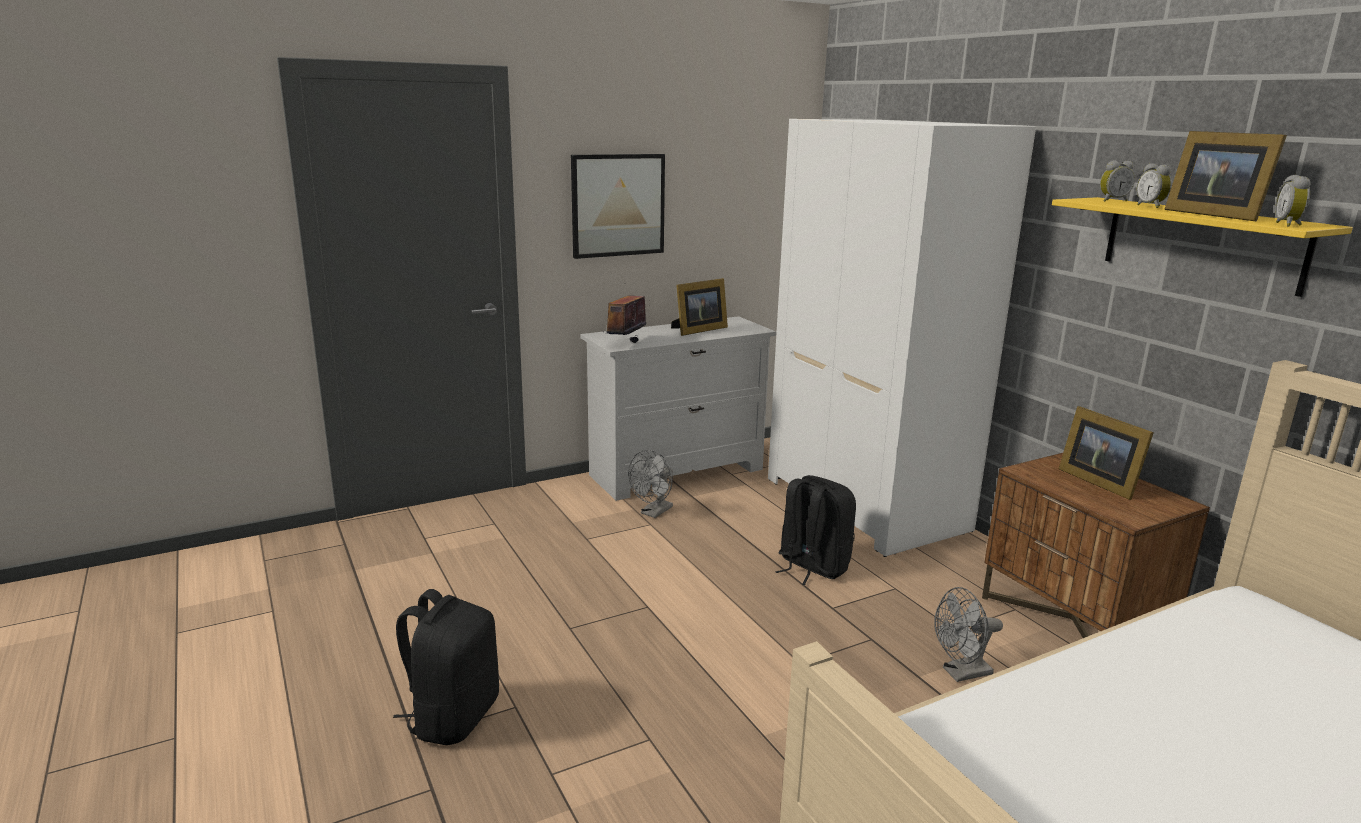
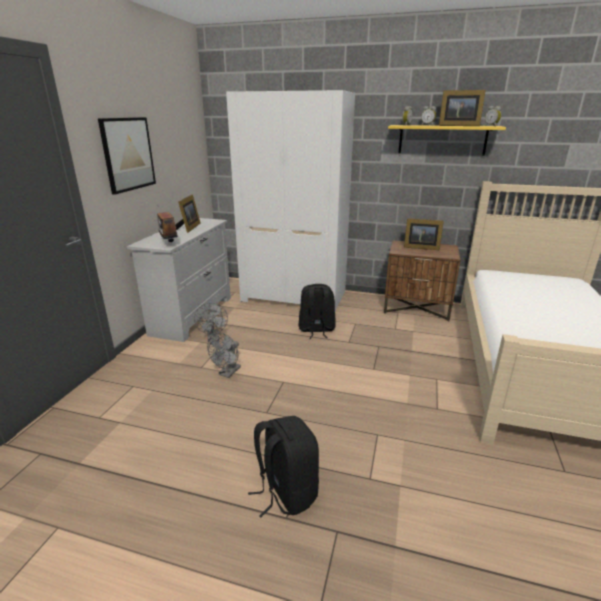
camera: 45 degrees left, 5 degrees up
(961, 673) = (419, 342): grey fan -> grey fan (227, 373)

